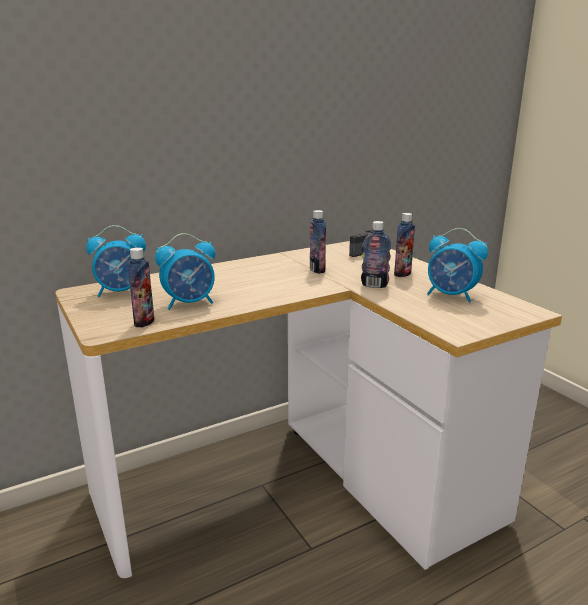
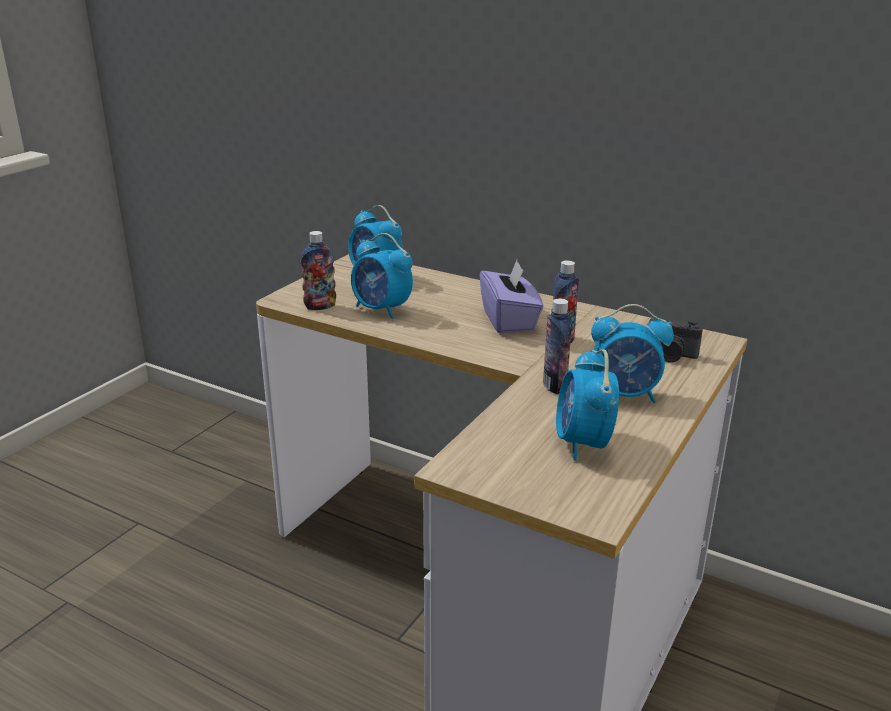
camera: 60 degrees right, 5 degrees up
(269, 274) = (509, 320): none -> purple tissue box
(402, 274) = (625, 395): bottle -> alarm clock

